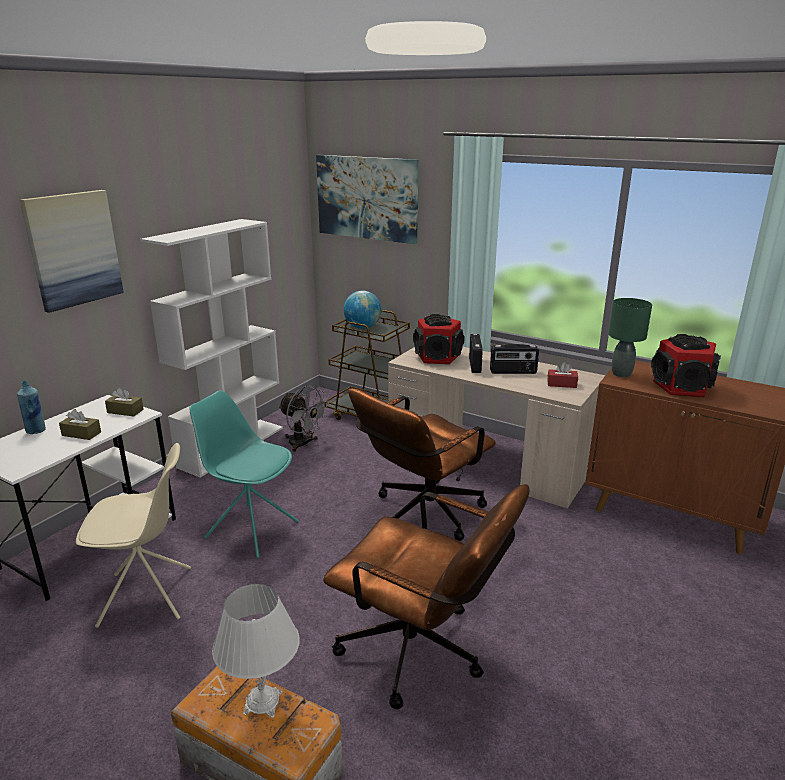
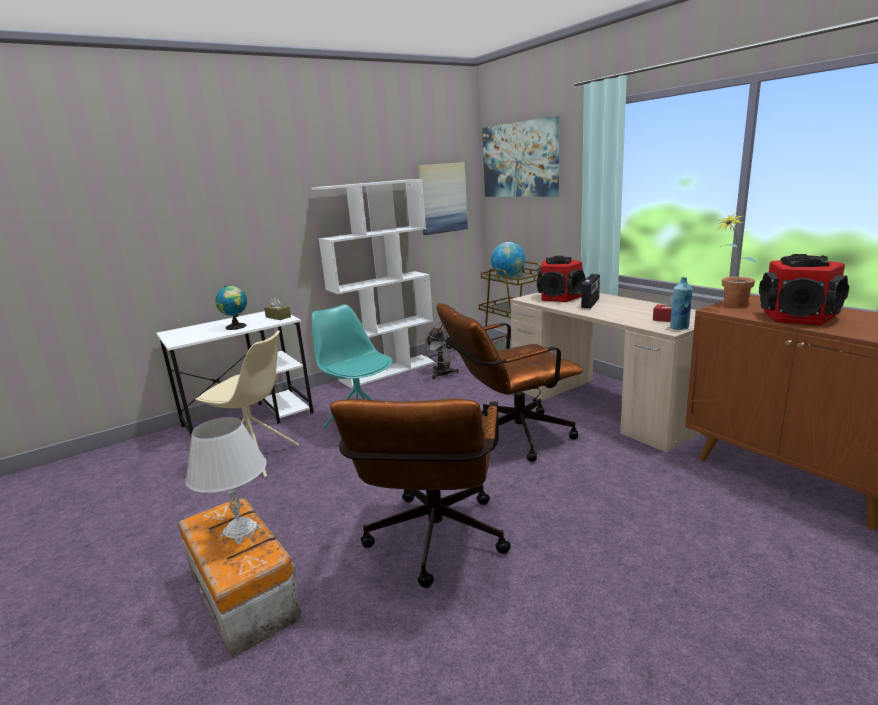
camera: 25 degrees right, 5 degrees down
(36, 431) = (213, 324): blue bottle -> blue bottle (679, 328)
(73, 249) = (254, 190): picture -> picture (442, 198)
(81, 434) = (237, 327): brown tissue box -> globe
(422, 654) = (434, 544): brown office chair -> brown office chair turned 45 degrees clockwise
(513, 372) = (625, 309): radio -> none
(621, 374) = (730, 305): green table lamp -> potted plant

